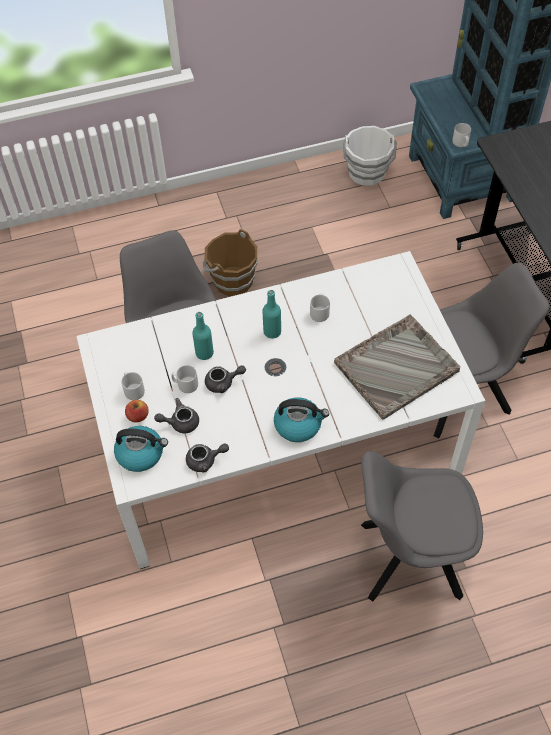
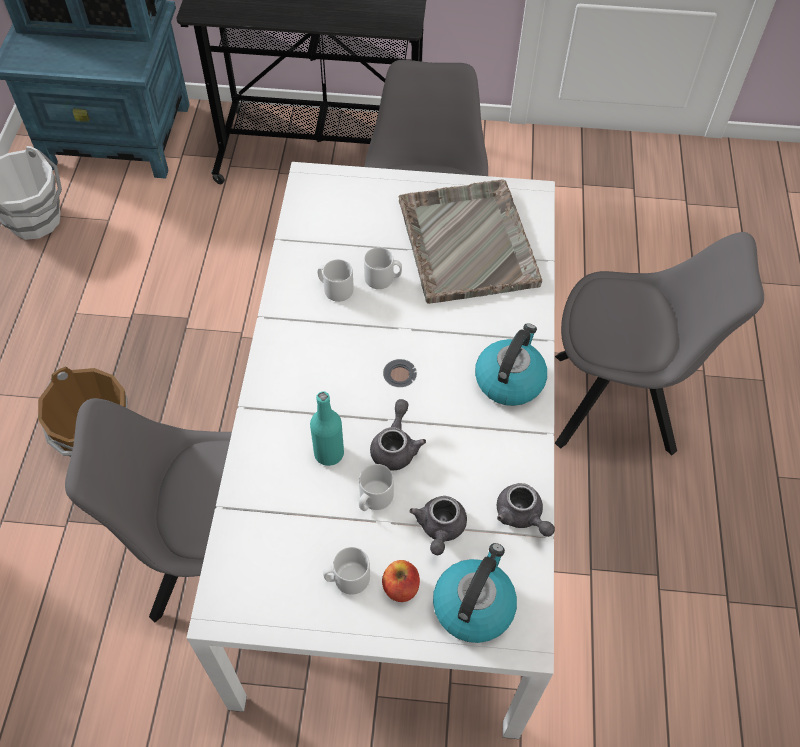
camera: 70 degrees left, 0 degrees up
(205, 460) = (522, 516): grey teapot -> grey teapot turned 135 degrees clockwise
(272, 332) = (337, 355): turquoise bottle -> none
(409, 559) = (615, 404): grey chair -> grey chair turned 105 degrees counterclockwise
(461, 143) = (130, 66): grey mug -> grey mug (383, 279)

